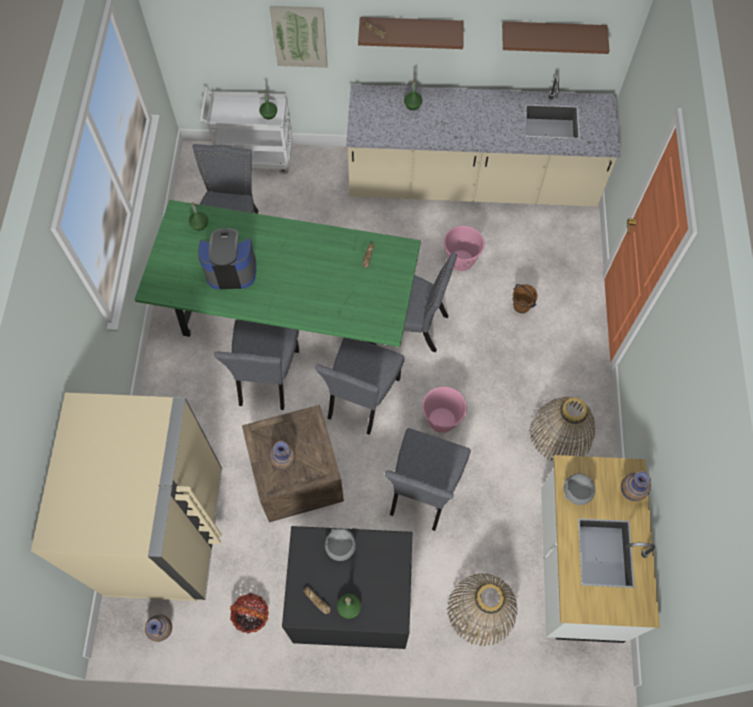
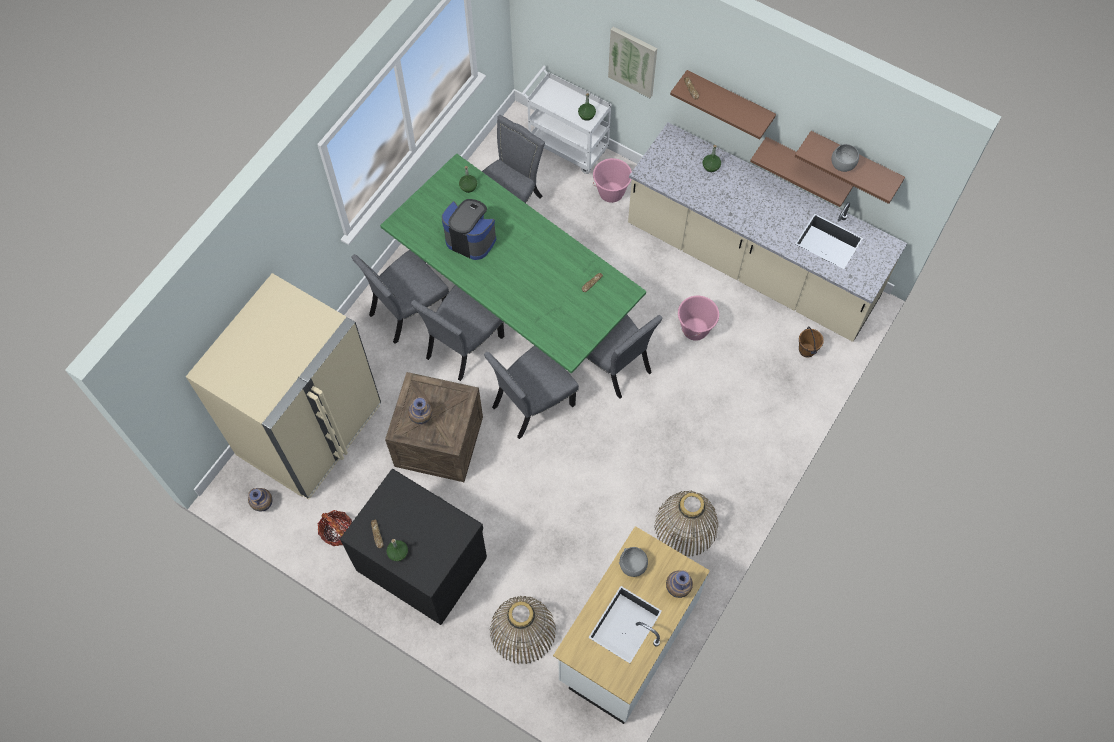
camera: 30 degrees right, 0 degrees up
(341, 548) = (419, 505): grey bowl -> grey bowl (842, 165)
(424, 488) = (537, 507): grey chair -> grey chair (409, 310)
(442, 420) = (588, 460): pink bucket -> pink bucket (611, 193)
(503, 63) = (808, 167): none -> brown shelf
(521, 306) = (724, 398): brown bucket -> brown bucket (807, 350)

